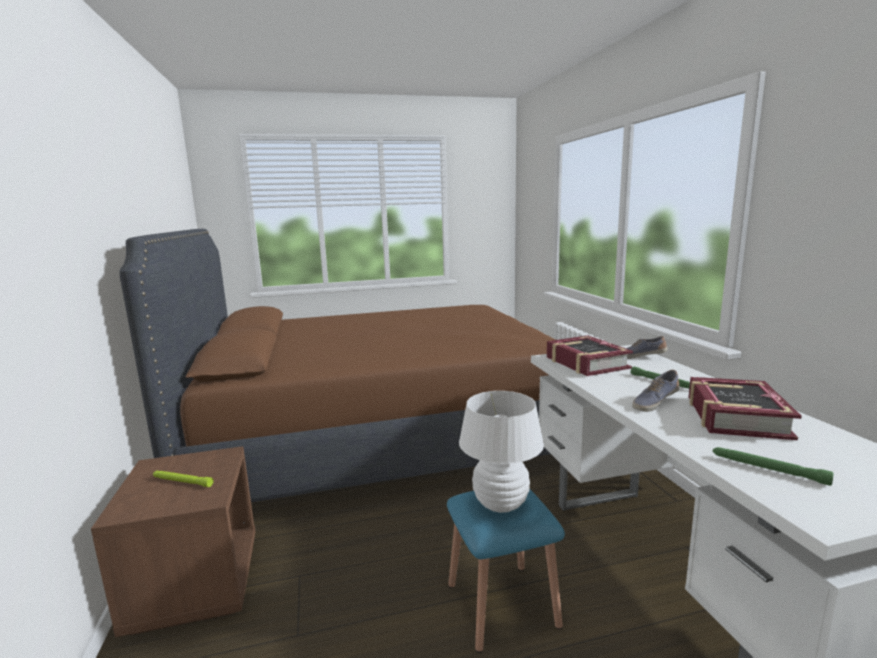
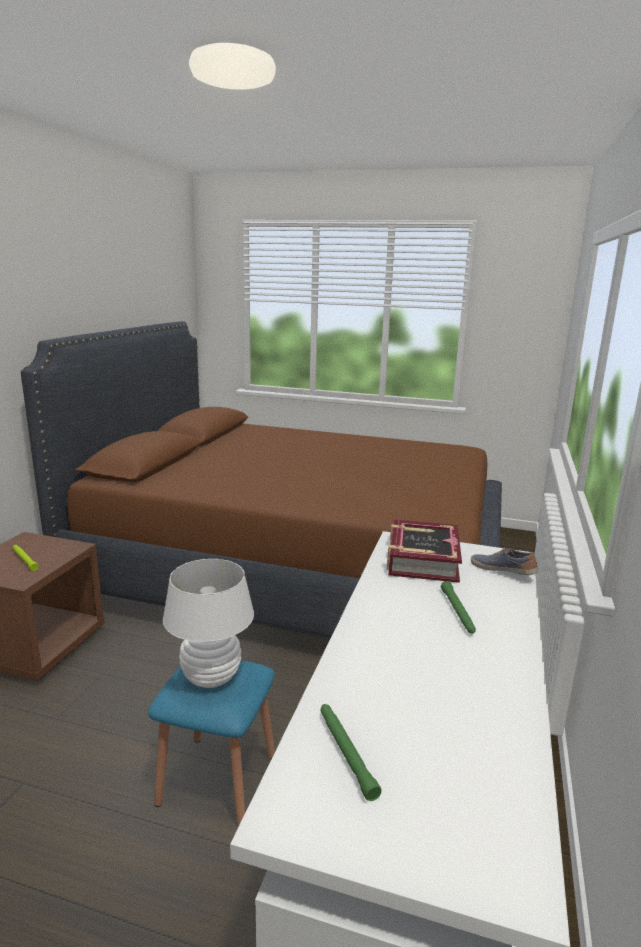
camera: 30 degrees right, 5 degrees up
(654, 402) = (395, 631): shoe -> none
(735, 417) = (448, 685): book -> none

